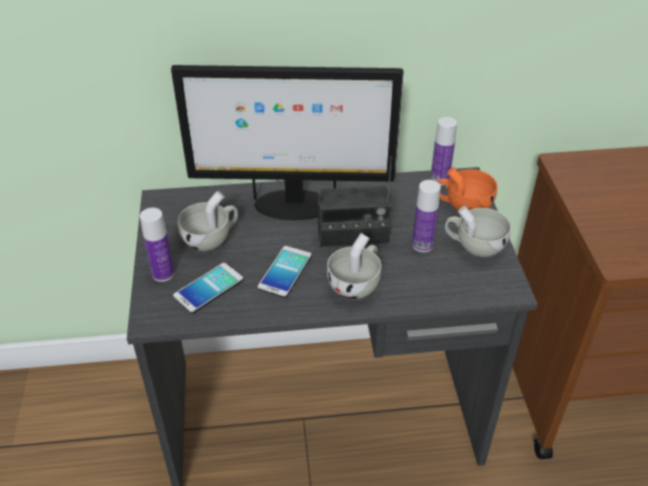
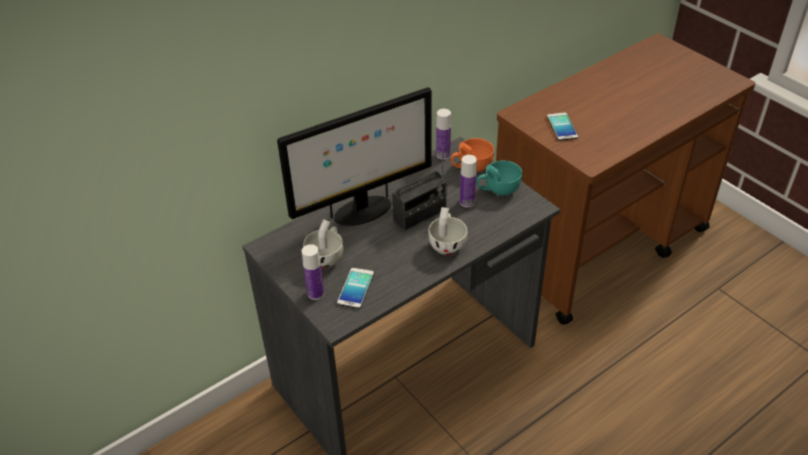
camera: 30 degrees left, 0 degrees up
(285, 272) = (396, 256): phone -> phone (562, 127)
(474, 245) = (498, 189): white cup -> turquoise cup

